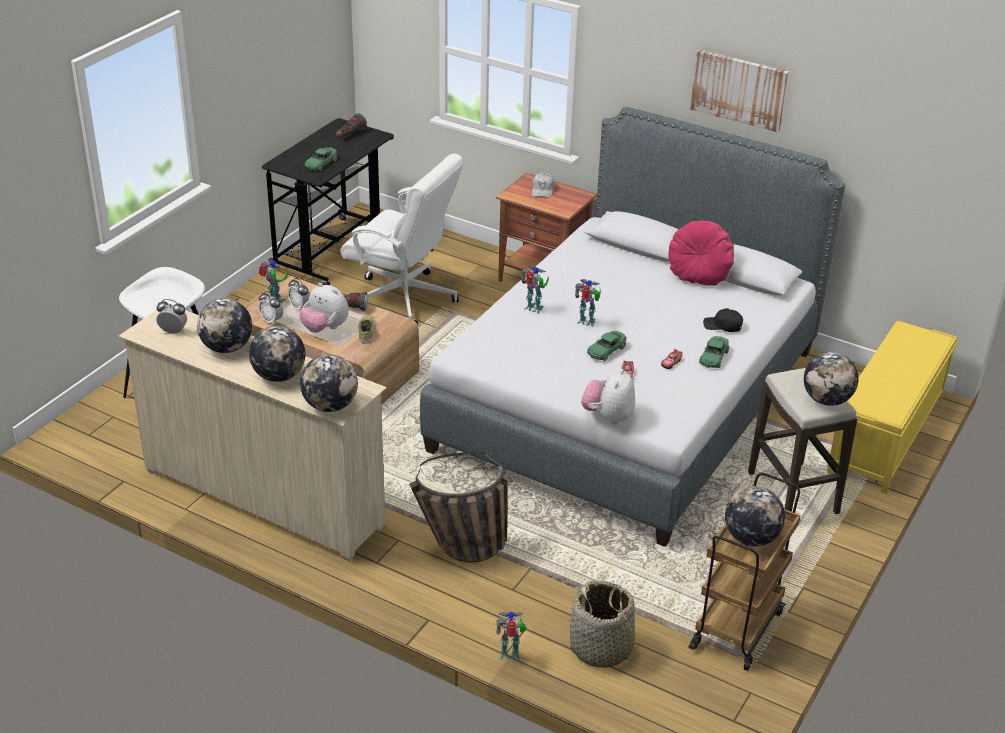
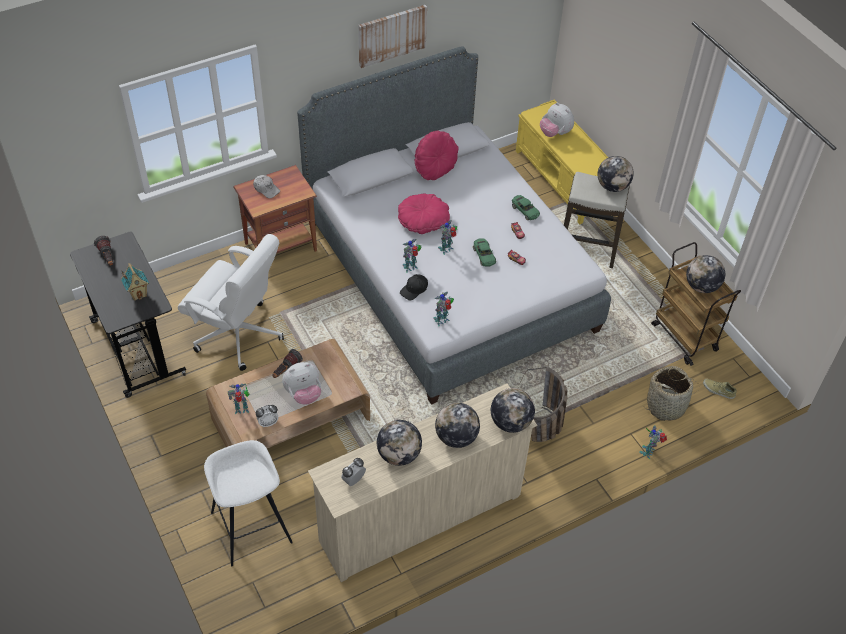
camera: 60 degrees left, 15 degrees up
(300, 307) = (263, 398): alarm clock -> none
(321, 163) = (138, 294): green toy car -> toy house
(365, 331) = (326, 372): beige shoe -> beige shoe (718, 390)
(404, 297) = (238, 333): white office chair -> white office chair turned 60 degrees clockwise
(477, 353) = (442, 320): none -> toy robot
(608, 417) = (553, 290): plush toy -> plush toy (555, 133)
(615, 294) = (423, 219): none -> pink pillow
(723, 326) = (495, 189): black cap -> black cap (414, 290)

